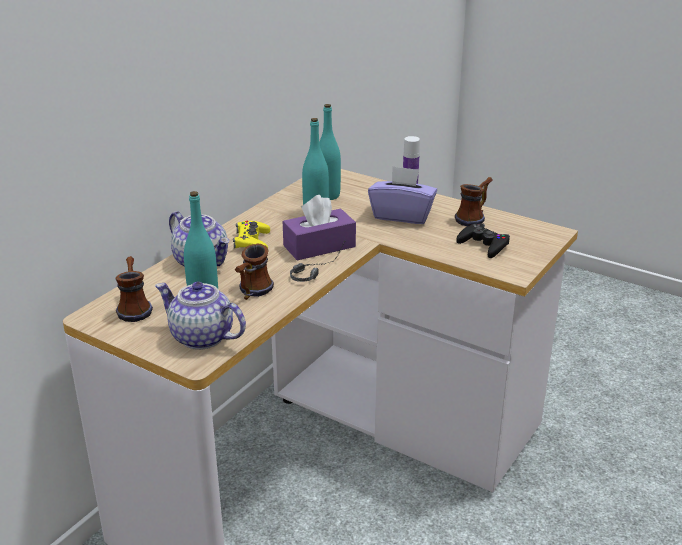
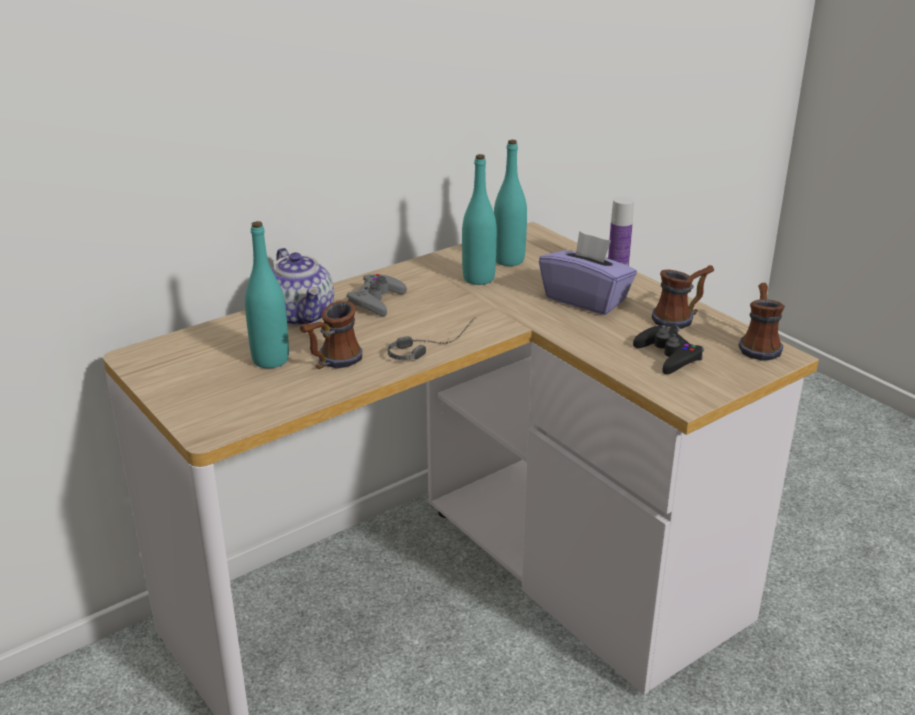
camera: 20 degrees right, 0 degrees up
(134, 307) = (189, 354): mug -> mug (759, 344)
(201, 337) = (235, 404): teapot -> none
(252, 242) = (376, 301): yellow game controller -> grey game controller
(319, 246) = (453, 320): purple tissue box -> none

